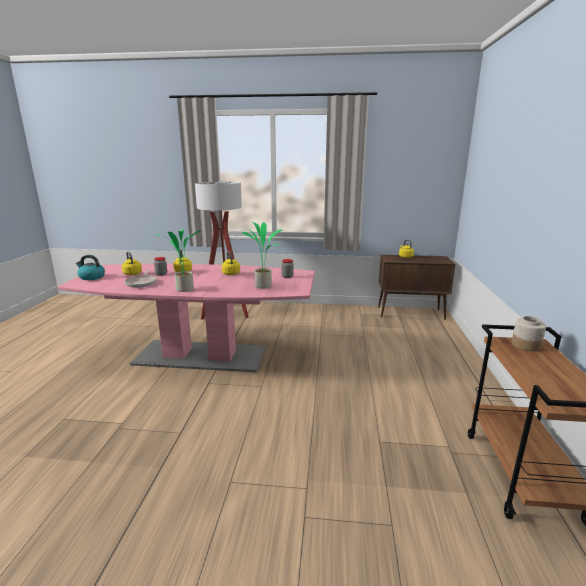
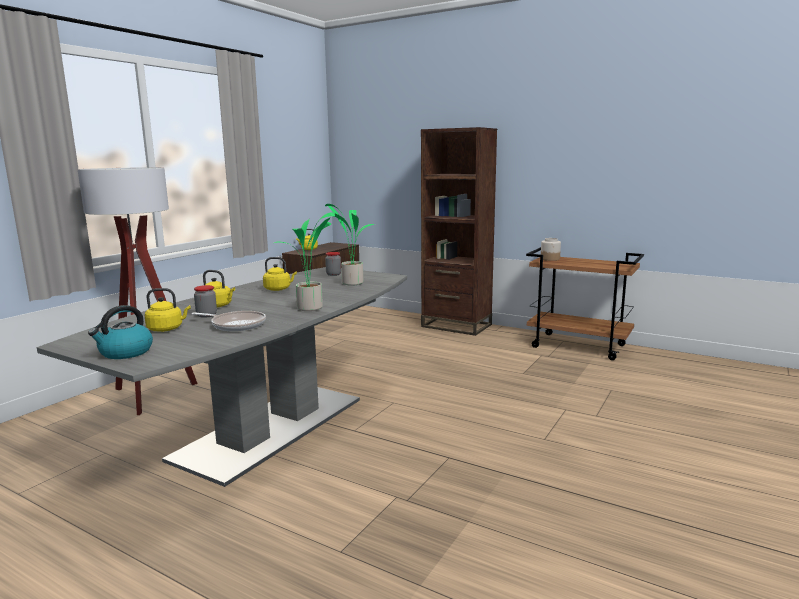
camera: 65 degrees left, 5 degrees down
(200, 355) = (270, 428): pink dining table -> grey dining table
(468, 374) = (456, 326): none -> brown bookcase

